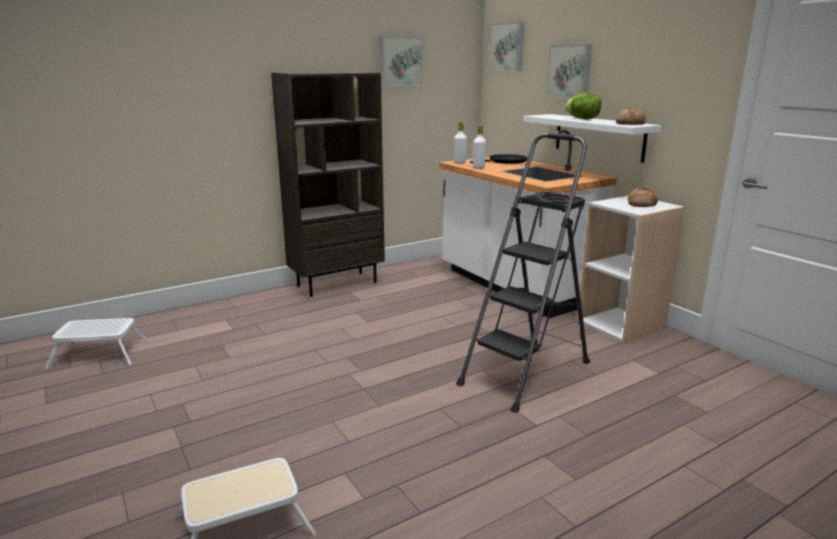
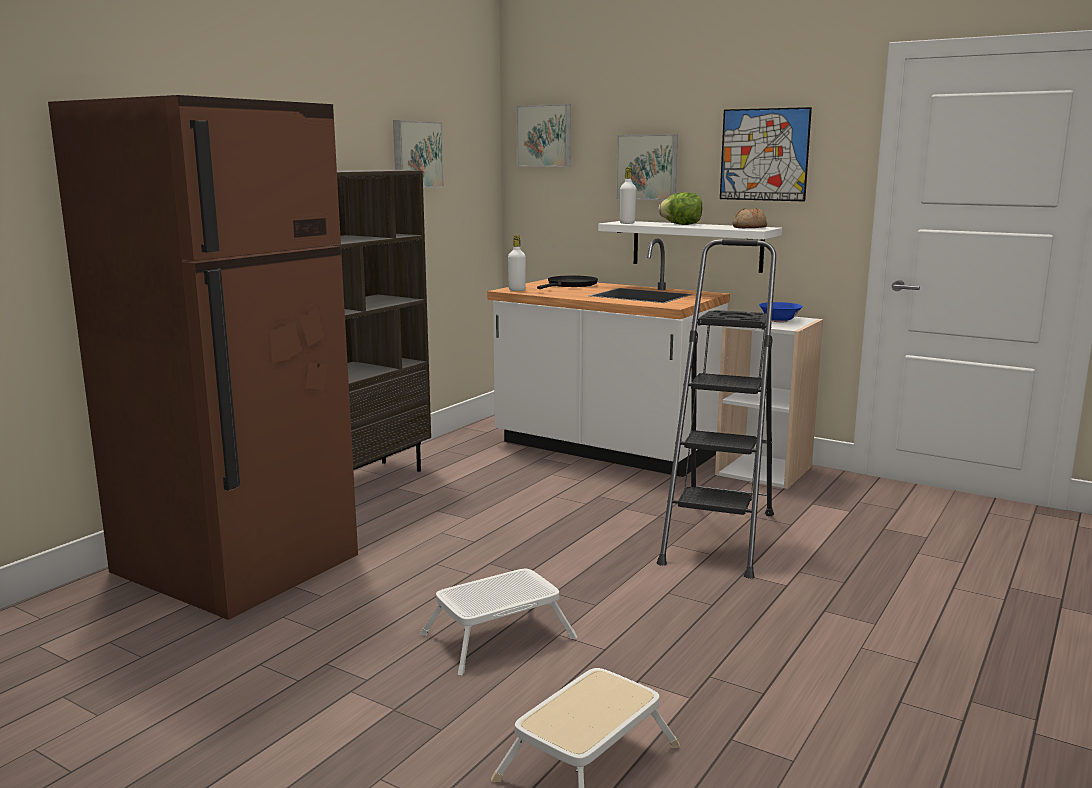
camera: 25 degrees left, 5 degrees down
(99, 354) = (96, 634): white step ladder -> white step ladder (498, 636)
(211, 324) = (237, 562): none -> brown fridge
(478, 168) = (554, 294): white bottle -> white bottle (627, 223)
(641, 204) = (779, 321): bread -> blue bowl
(653, 61) = (764, 154): none -> picture

